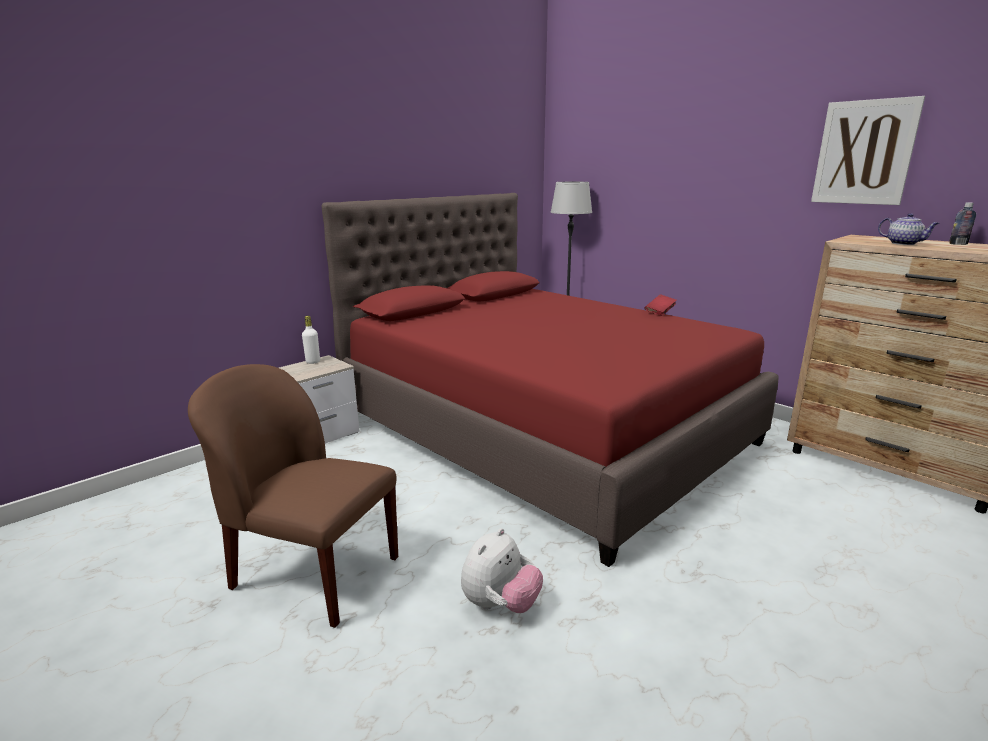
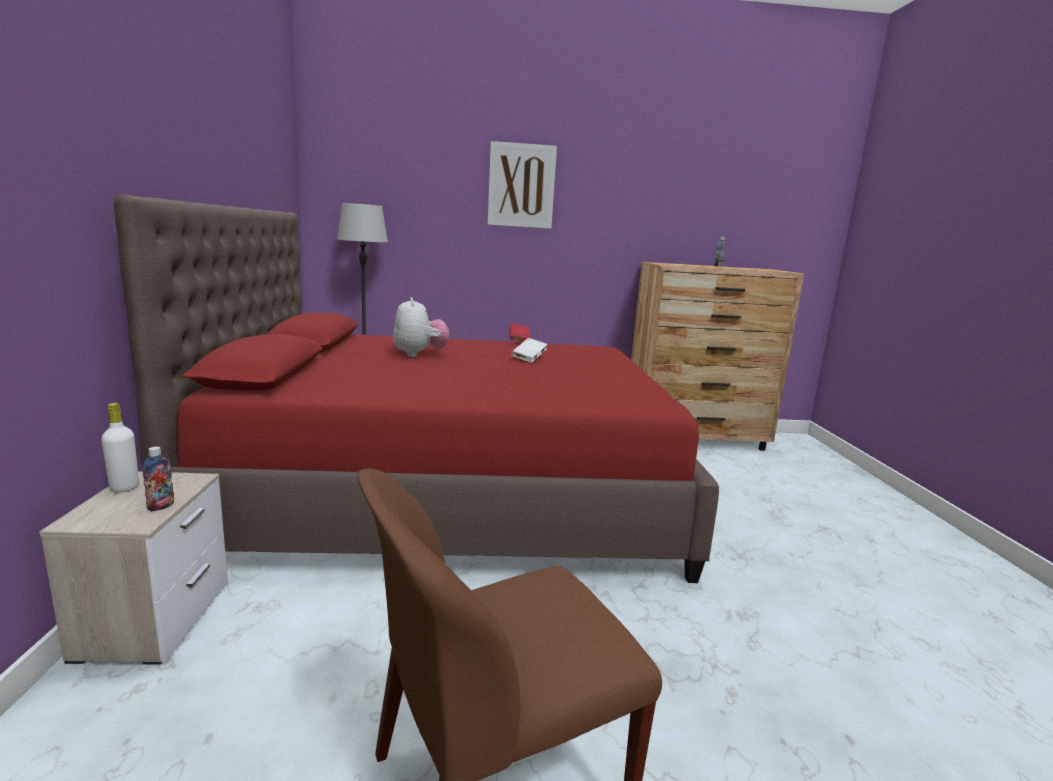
camera: 50 degrees left, 5 degrees down
(308, 374) = (161, 506): none -> bottle
(500, 604) = (698, 666): plush toy -> plush toy (419, 354)
(617, 329) = (529, 358): none -> white book
(864, 152) = (645, 196): picture -> picture (521, 186)
(904, 243) = (699, 266): teapot -> none

